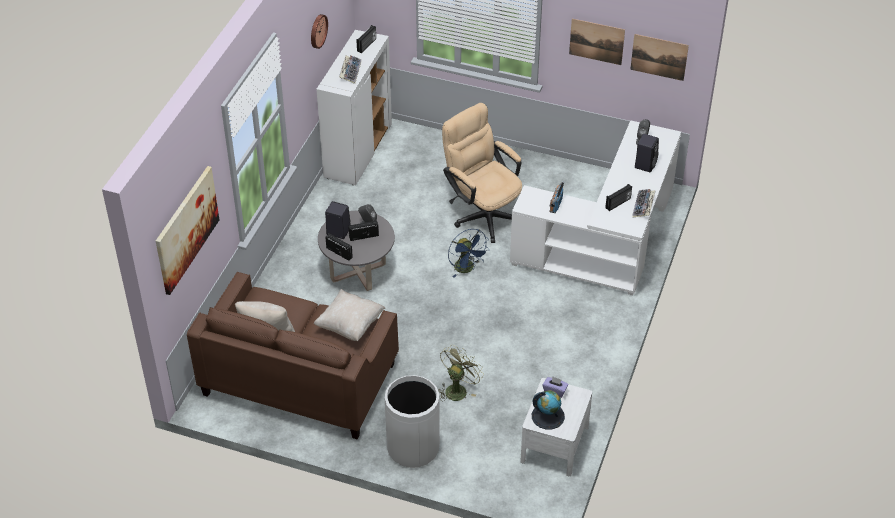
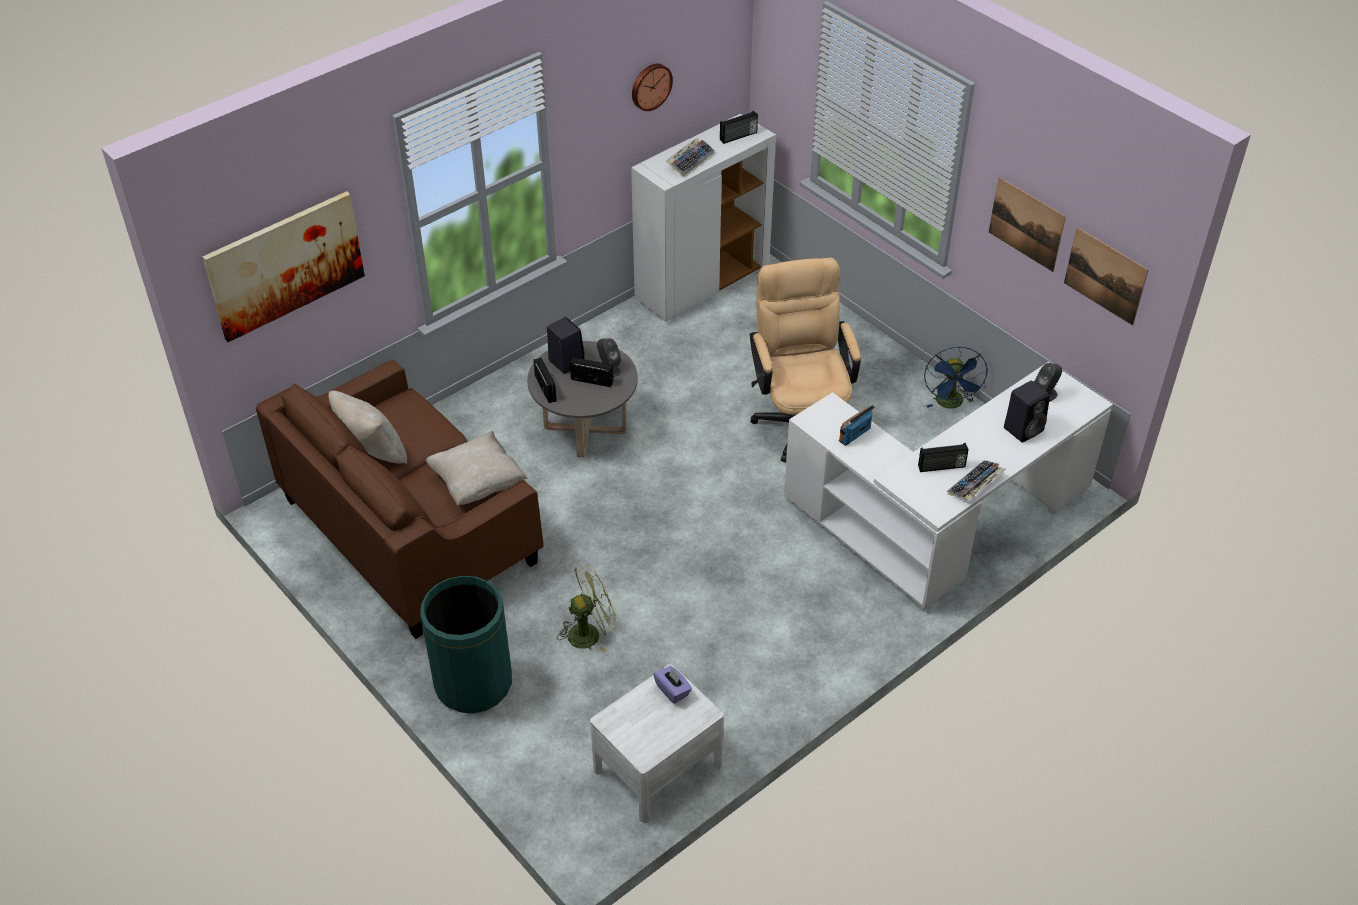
camera: 30 degrees right, 0 degrees up
(413, 448) = (473, 683): white trash can -> green trash can
(467, 269) = (724, 481): blue fan -> blue fan (951, 404)
(548, 416) = (635, 721): globe -> none

